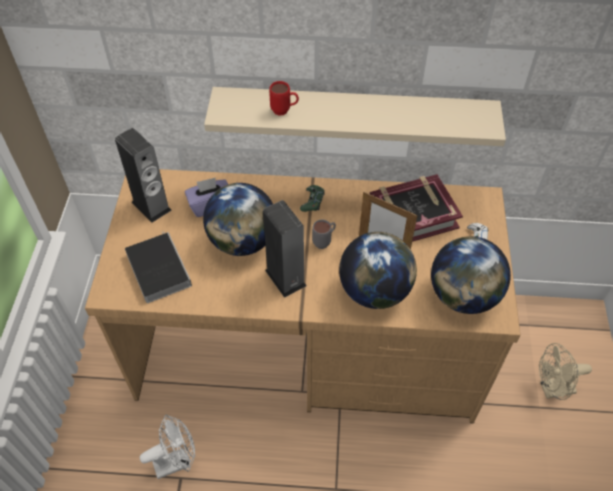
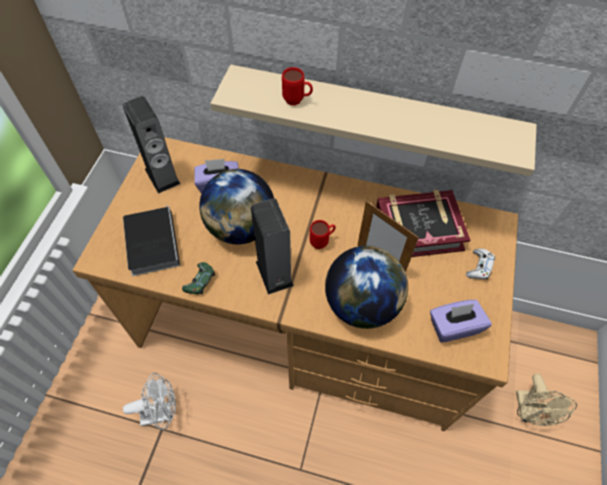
camera: 10 degrees right, 5 degrees up
(312, 201) = (320, 197): green game controller -> green game controller (199, 281)
(324, 242) = (322, 242): grey mug -> red mug
(463, 296) = (454, 326): globe -> purple tissue box
(552, 389) = (528, 412): beige fan -> beige fan turned 90 degrees counterclockwise

